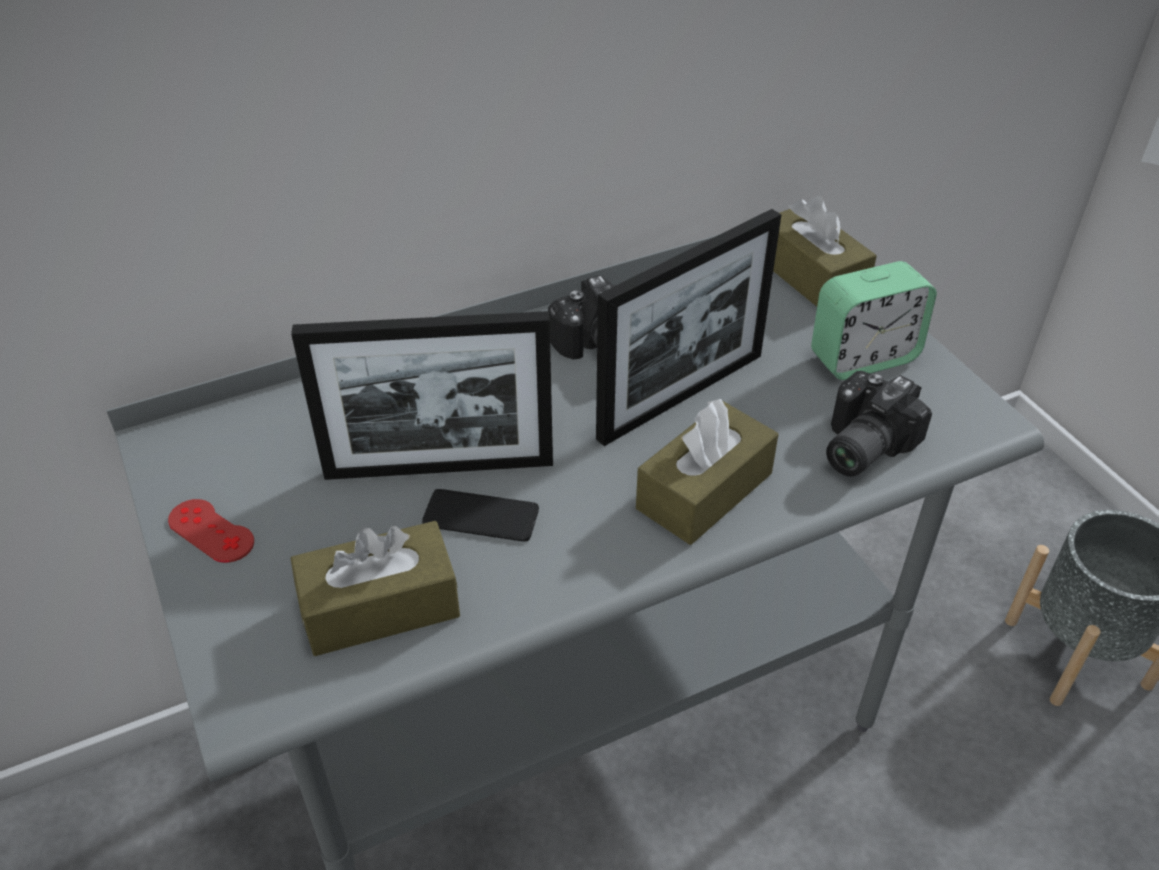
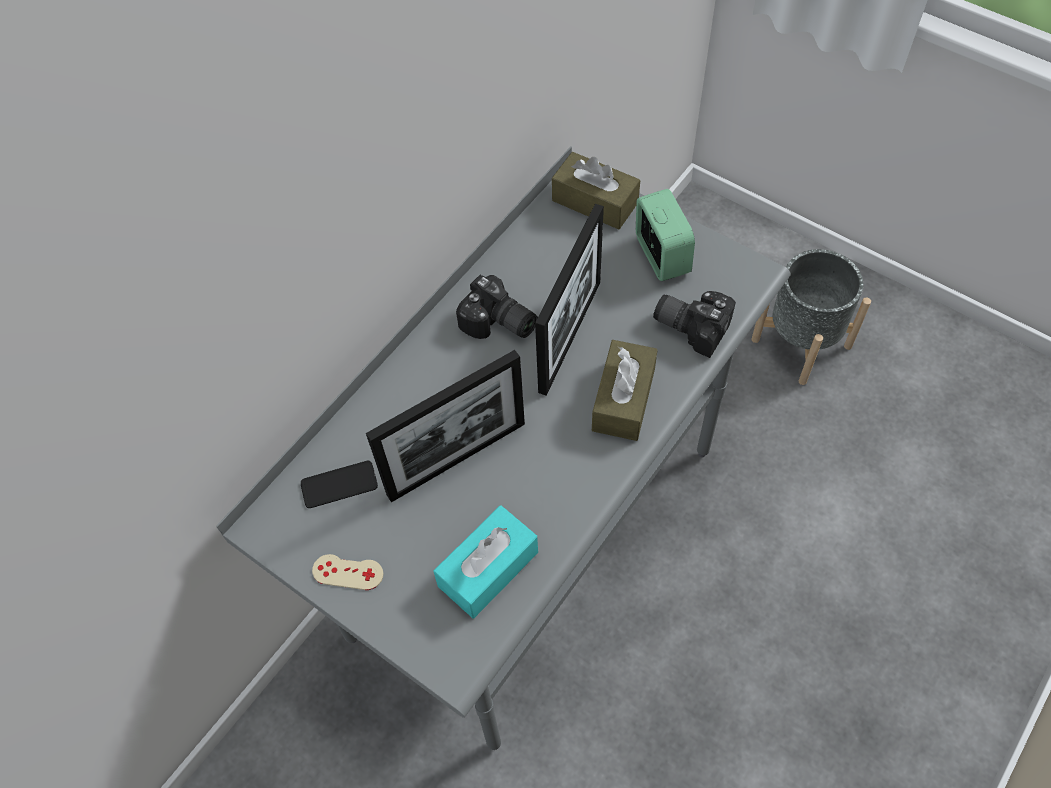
camera: 25 degrees left, 15 degrees up
(211, 531) = (348, 572): red game controller -> beige game controller
(380, 607) = (488, 569): brown tissue box -> turquoise tissue box
(481, 516) = (505, 480): phone -> phone (339, 485)
(858, 445) = (692, 324): camera -> camera turned 105 degrees clockwise
(863, 357) = (661, 256): alarm clock -> alarm clock turned 60 degrees counterclockwise

